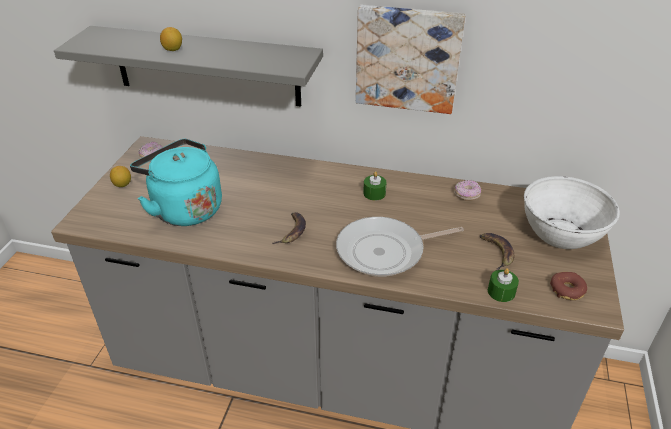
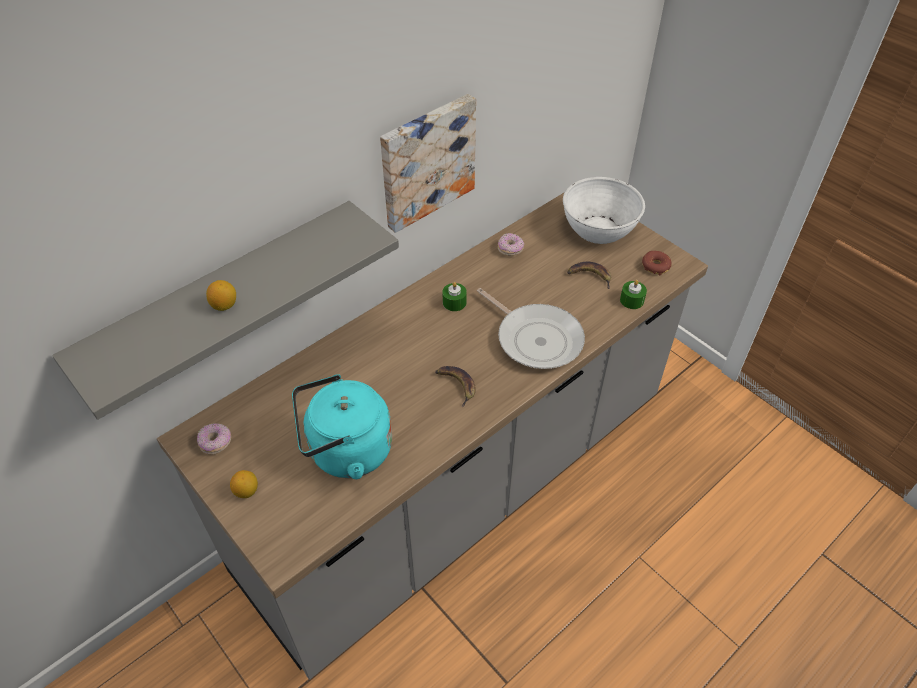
camera: 55 degrees left, 10 degrees up
(385, 251) = (536, 338): frying pan -> frying pan turned 60 degrees counterclockwise

